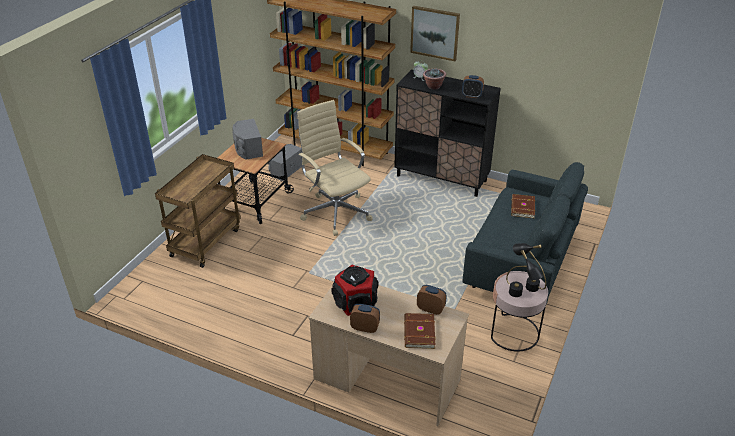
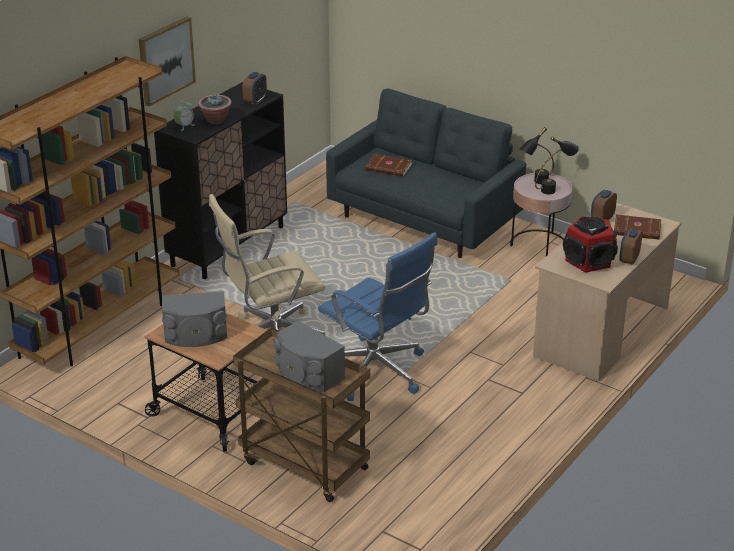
camera: 80 degrees left, 5 degrees down
(285, 170) = (135, 379): grey speaker -> grey speaker (307, 374)
(307, 260) = (376, 372): none -> blue office chair

